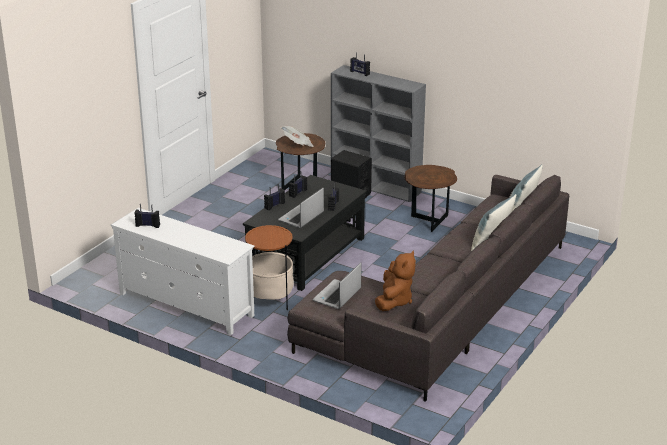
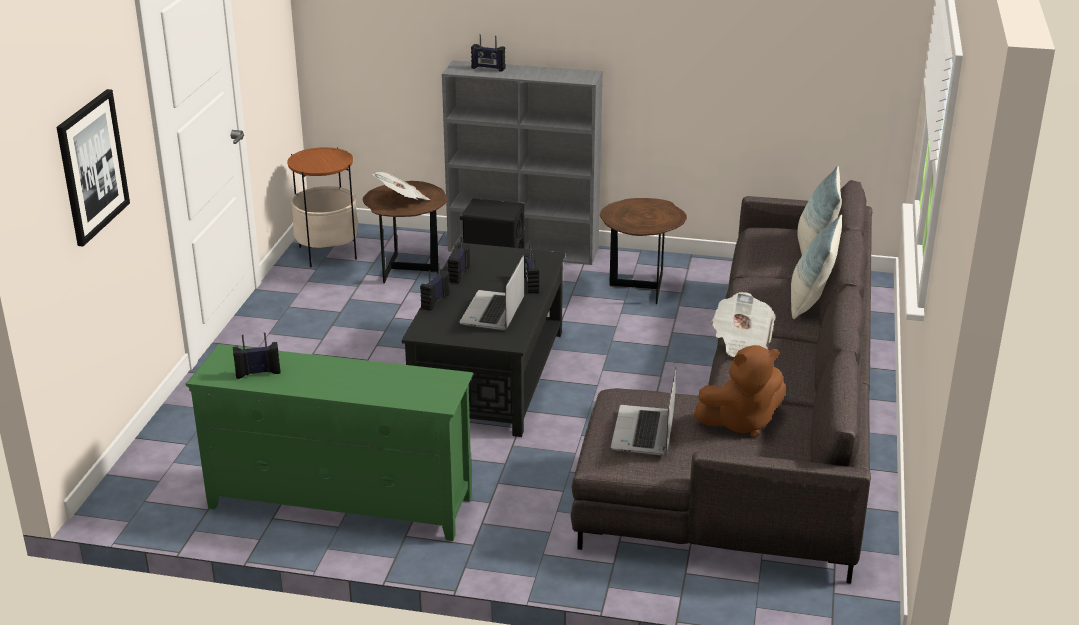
camera: 20 degrees left, 0 degrees up
(89, 104) = (92, 166): none -> picture
(185, 305) = (340, 504): white tv stand -> green tv stand
(270, 300) = (481, 464): side table -> side table (328, 253)
(394, 301) = (741, 422): brown plush toy -> brown plush toy turned 75 degrees clockwise
(430, 258) = (741, 341): none -> newspaper

